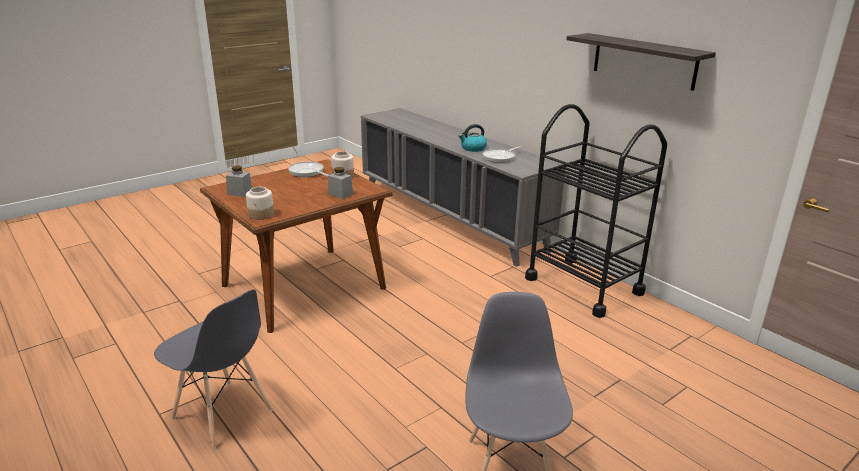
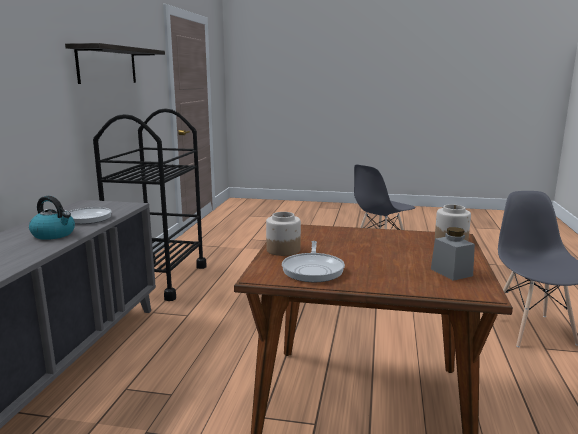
camera: 130 degrees left, 10 degrees down
(340, 194) = (333, 233): grey jar -> none

